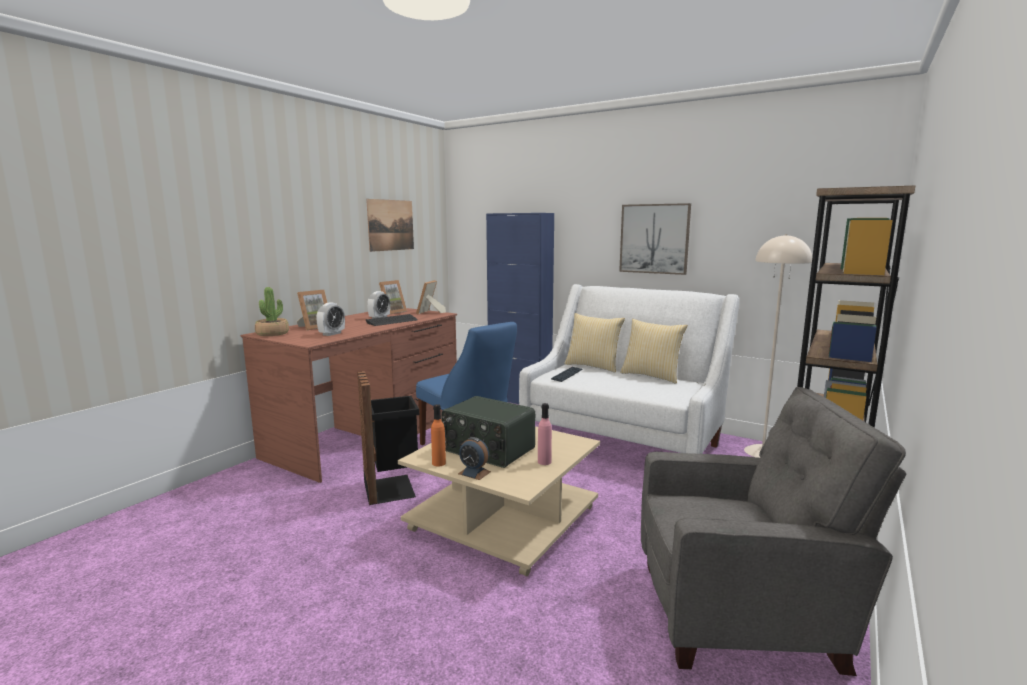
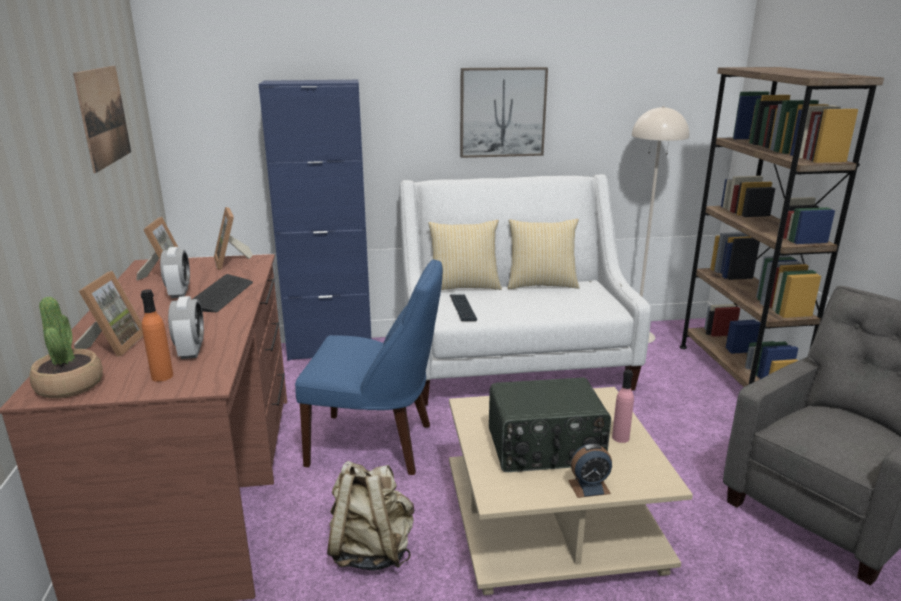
camera: 40 degrees left, 10 degrees up
(392, 488) = (371, 550): black trash can -> beige backpack
(439, 463) = (532, 494): orange bottle -> orange bottle (162, 376)

